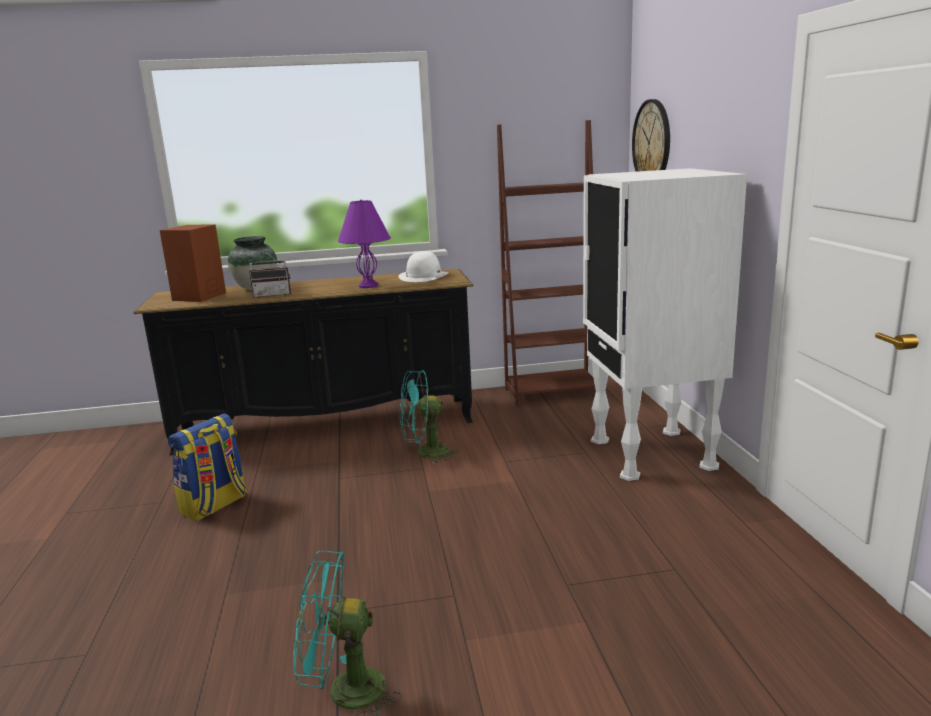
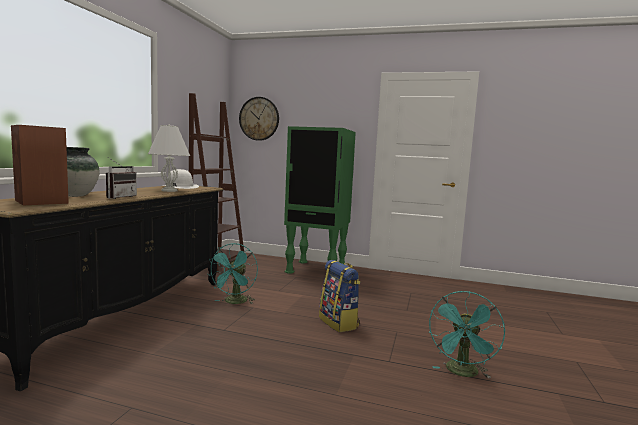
camera: 65 degrees left, 10 degrees down
(215, 506) = (188, 381): backpack -> backpack (339, 323)
(368, 286) = (169, 191): purple table lamp -> white table lamp
(650, 453) = (316, 269): white cabinet -> green cabinet

